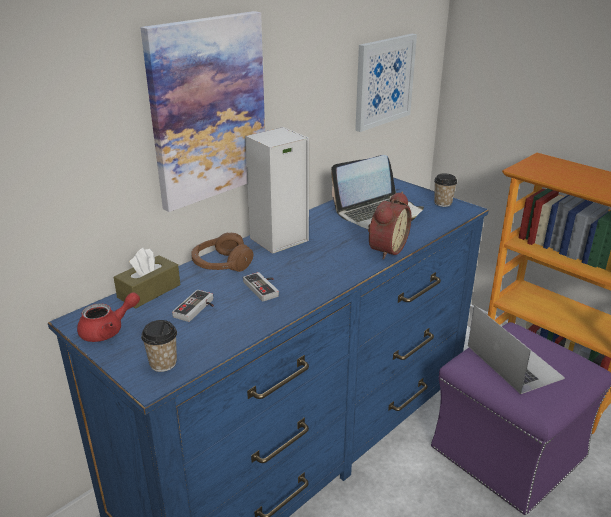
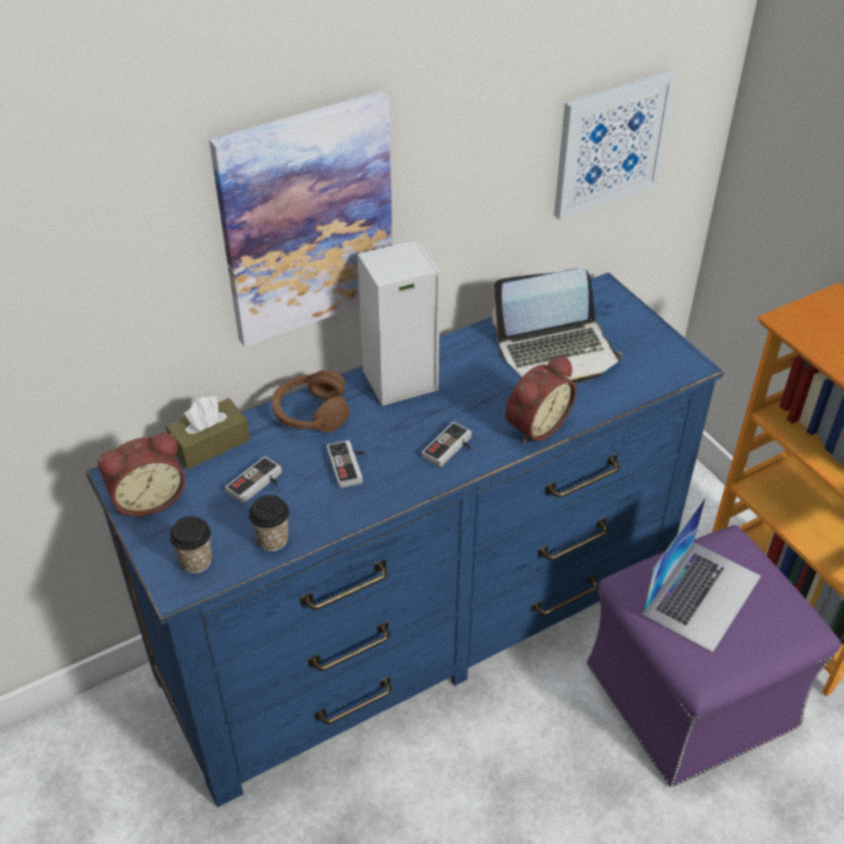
camera: 15 degrees right, 15 degrees up
(108, 330) = (148, 498): red teapot -> alarm clock
(334, 269) = (451, 449): none -> game controller
(443, 203) = (661, 347): cup -> cup (272, 540)
(513, 361) = (701, 594): laptop -> laptop turned 45 degrees clockwise

